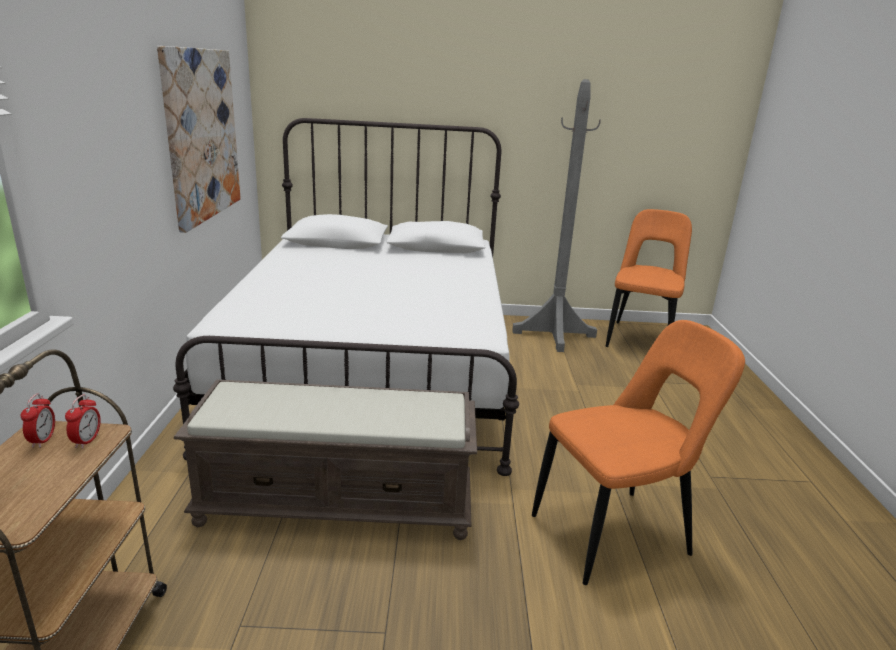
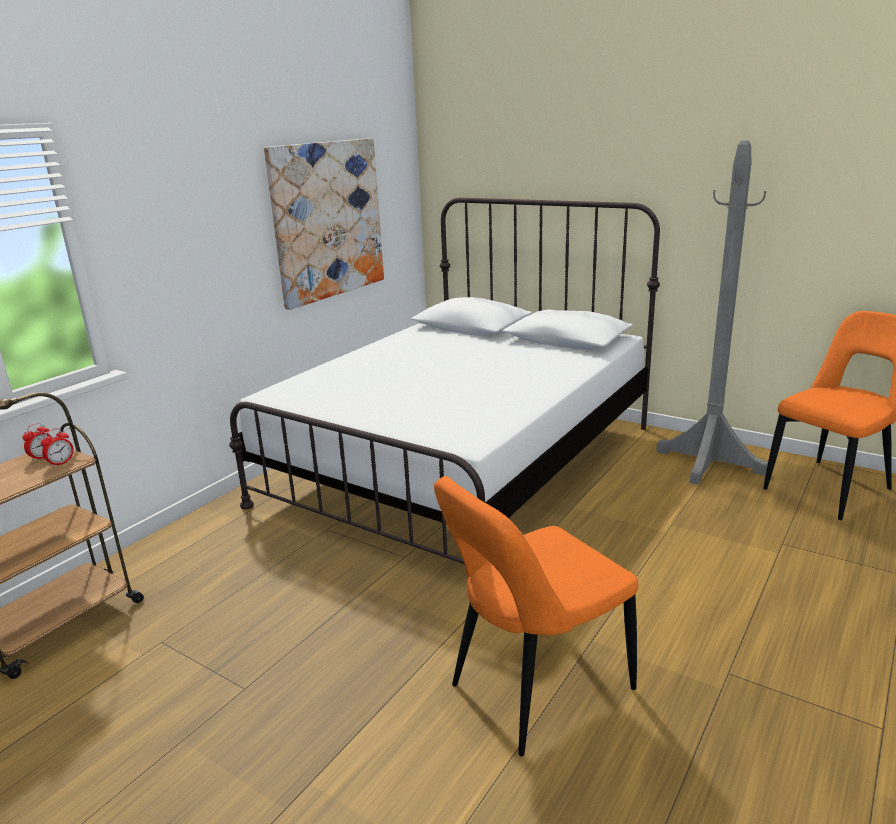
camera: 35 degrees right, 0 degrees up
(339, 503) = (313, 576): brown bench -> none
(616, 534) = (534, 690): orange chair -> orange chair turned 135 degrees clockwise

